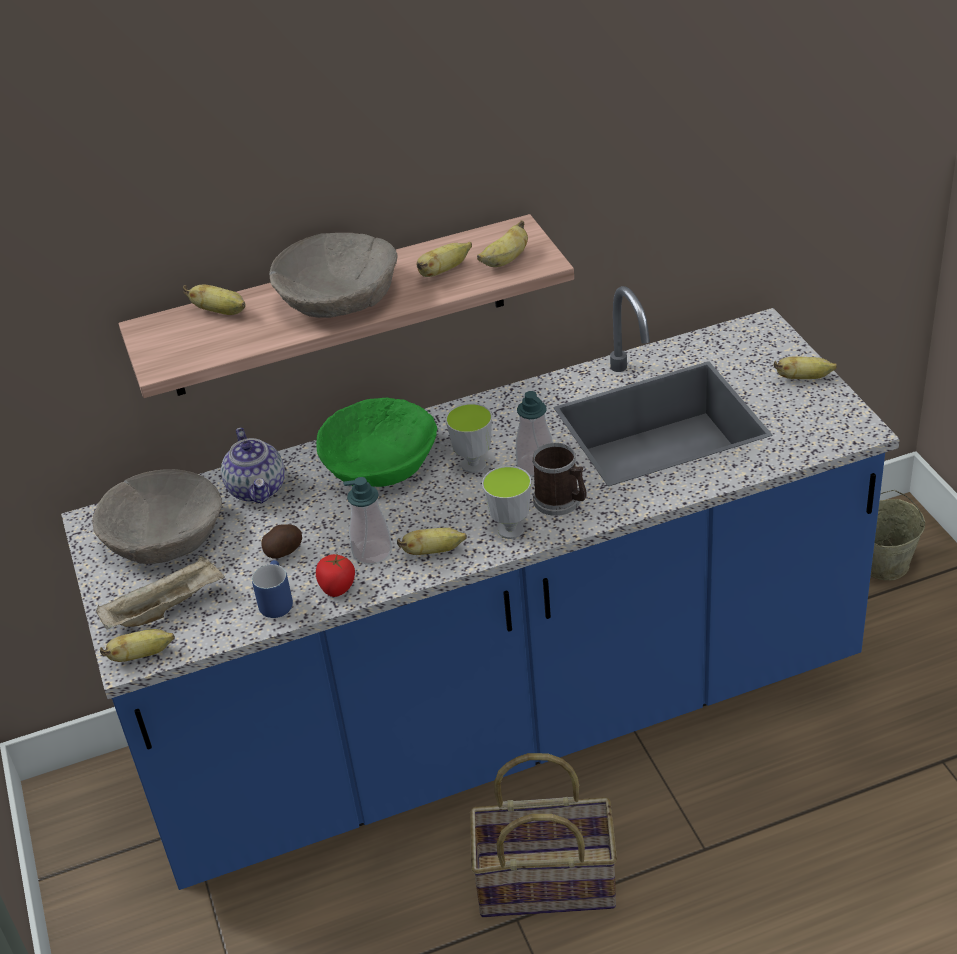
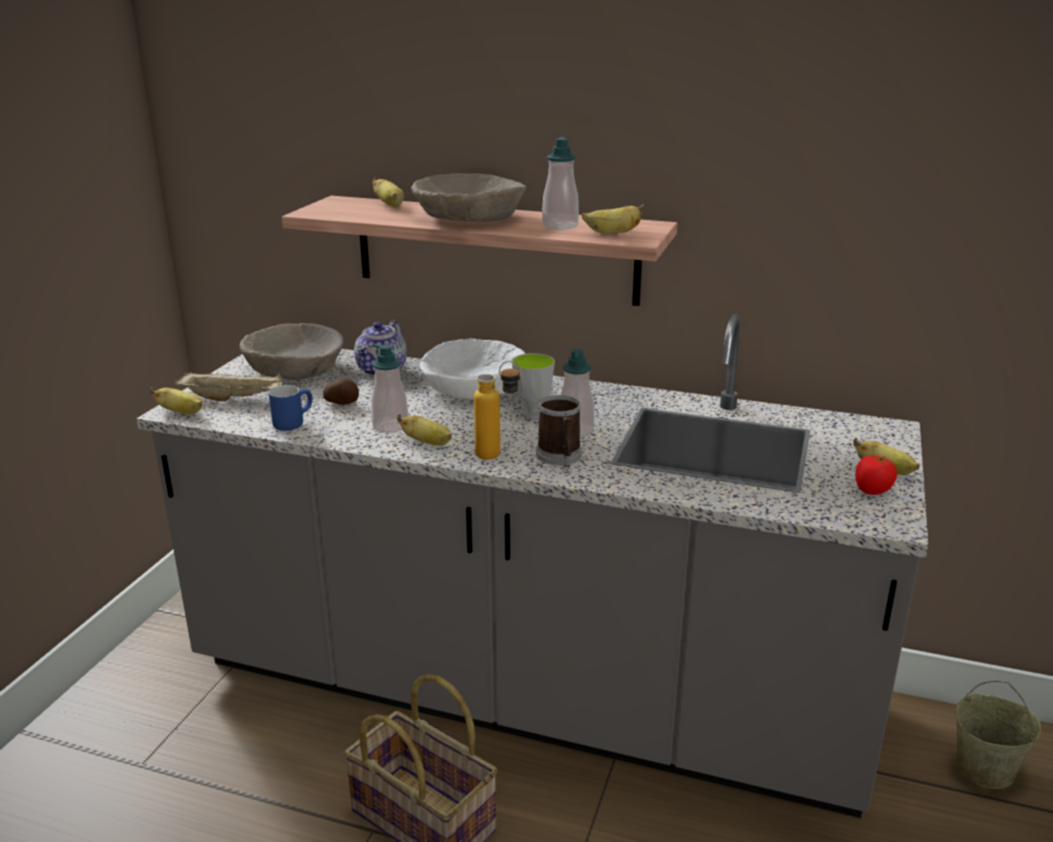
camera: 35 degrees right, 15 degrees down
(337, 587) = (339, 433): tomato -> tomato (872, 490)
(381, 462) = (475, 388): green bowl -> white bowl
(443, 271) = (560, 226): banana -> soap dispenser
(503, 719) = (526, 691): blue counter -> grey counter
(510, 530) = (498, 455): cup -> bottle

